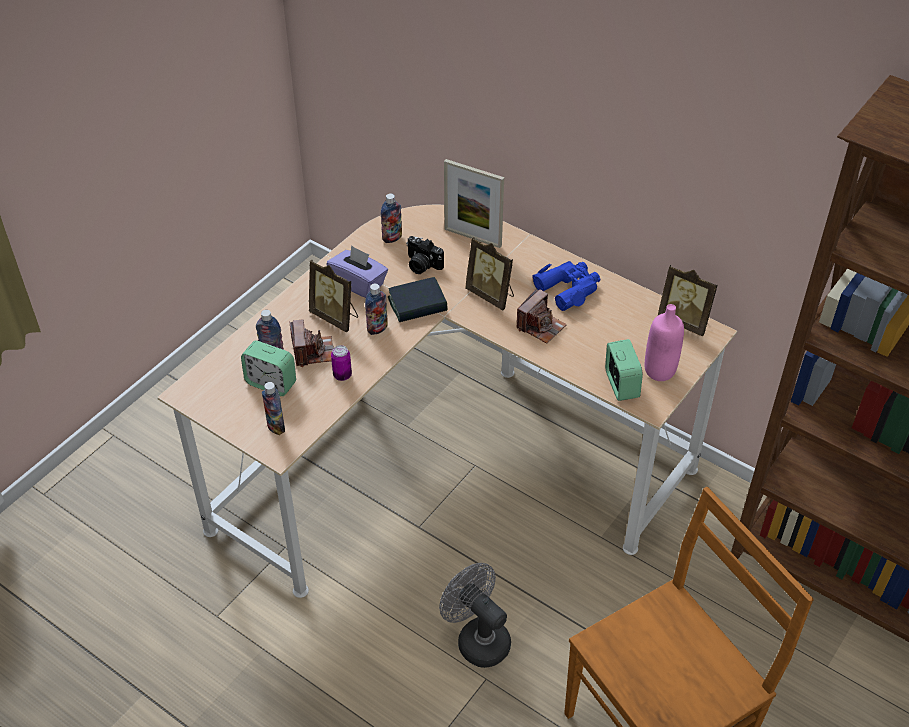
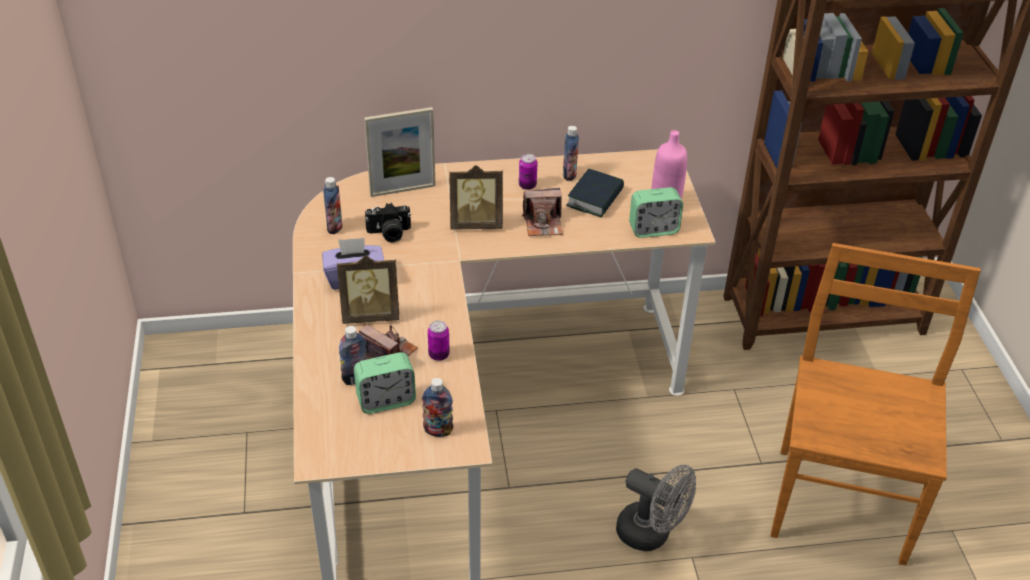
camera: 45 degrees left, 5 degrees down
(377, 328) = (418, 302): bottle -> bottle (569, 174)
(417, 305) = (427, 265): book -> book (595, 198)
(477, 638) = (651, 534): grey fan -> grey fan turned 150 degrees counterclockwise
(540, 326) = (543, 224): camera -> camera turned 90 degrees clockwise
(568, 288) = (527, 185): blue binoculars -> can
(621, 385) = (653, 229): alarm clock -> alarm clock turned 135 degrees clockwise
(684, 321) = (637, 161): picture frame -> none

